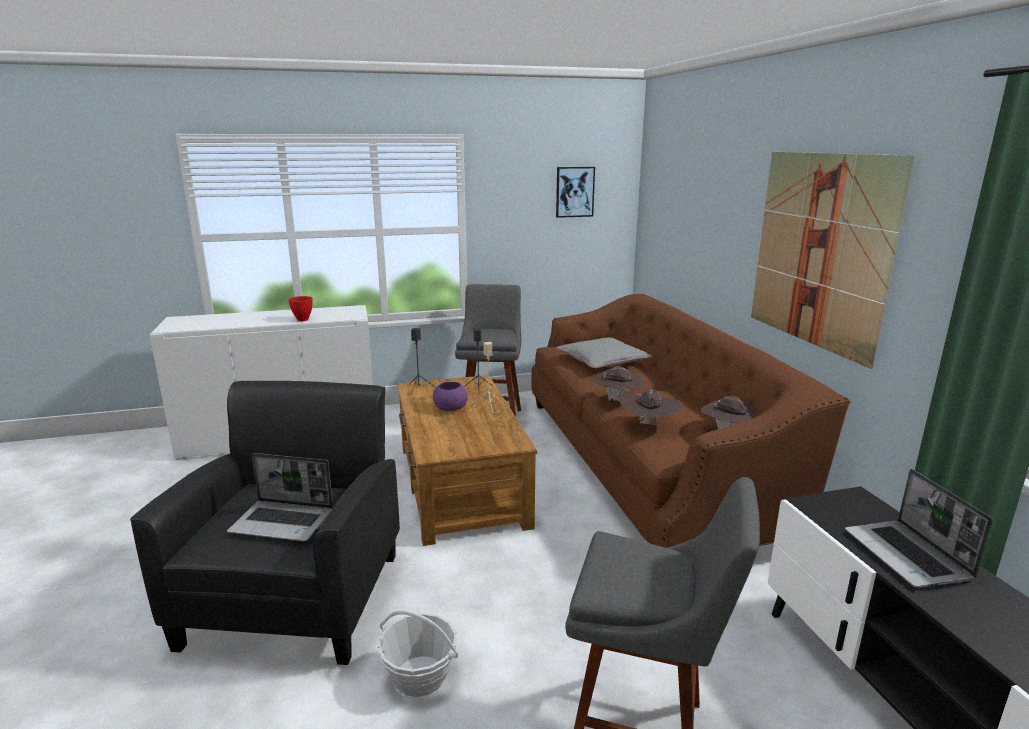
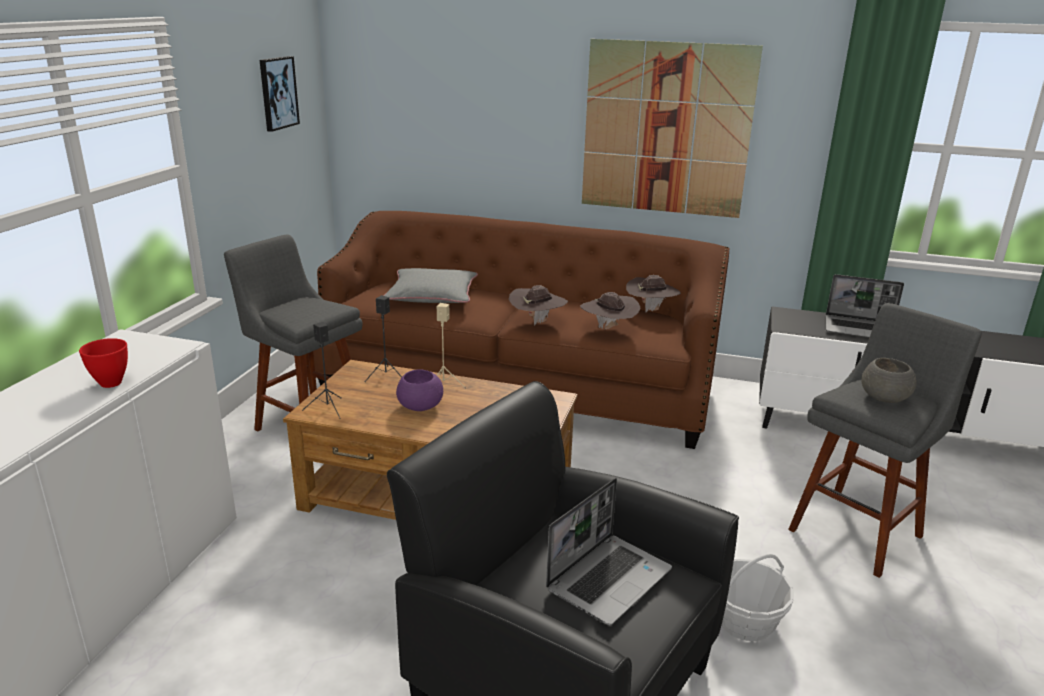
camera: 60 degrees left, 5 degrees up
(636, 569) = (884, 398): none -> grey bowl

